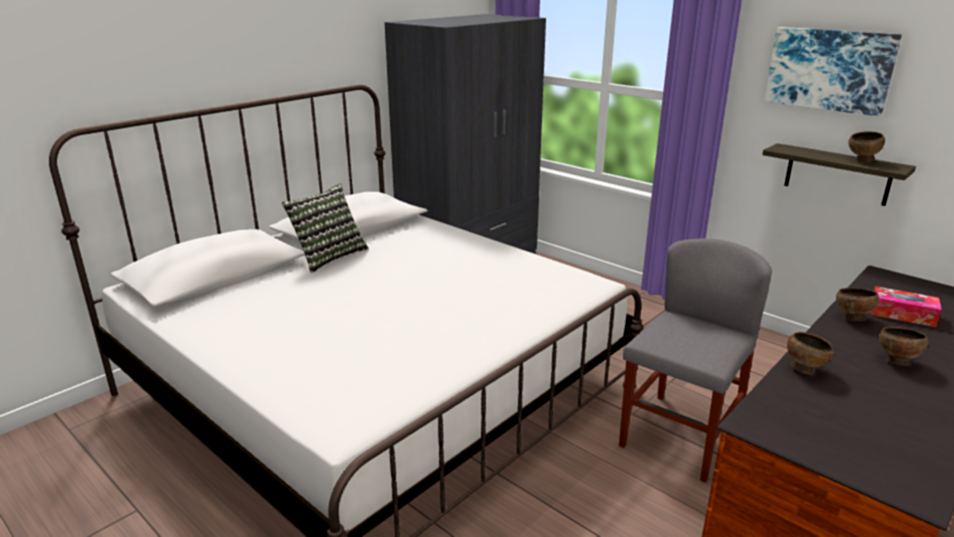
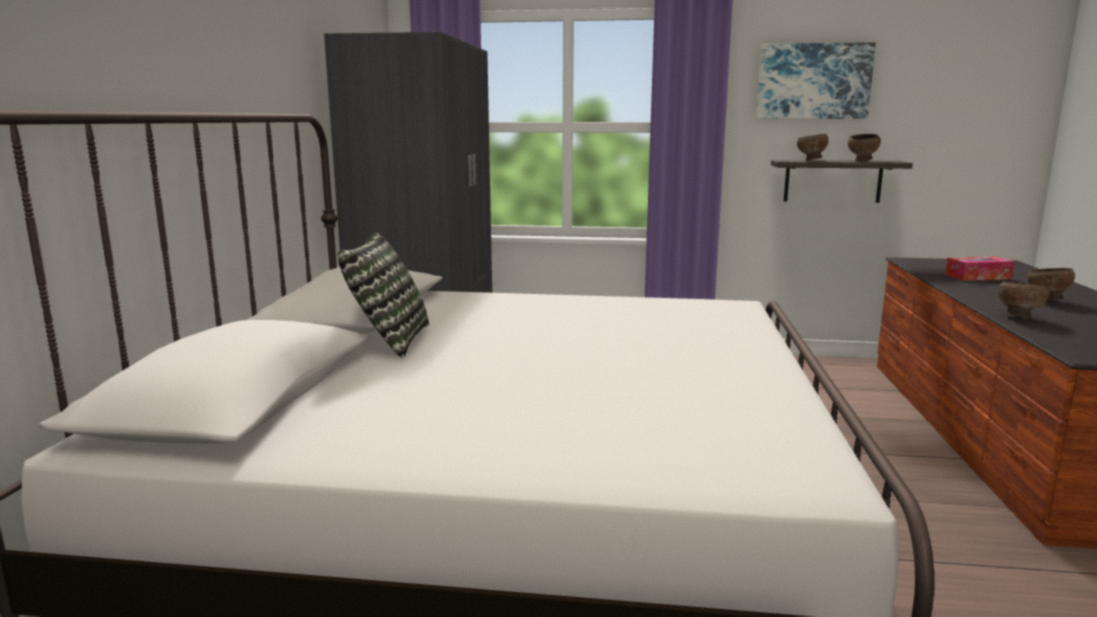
camera: 35 degrees left, 10 degrees down
(680, 436) = (860, 452): grey chair -> none
(851, 319) = (960, 285): brown bowl -> brown bowl (811, 160)

